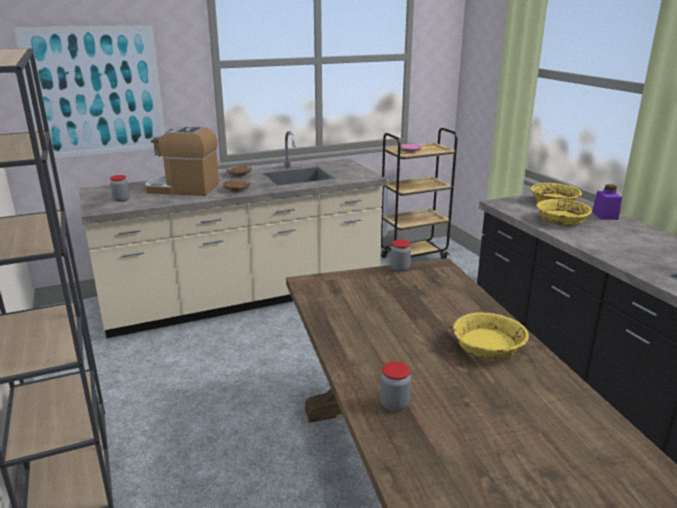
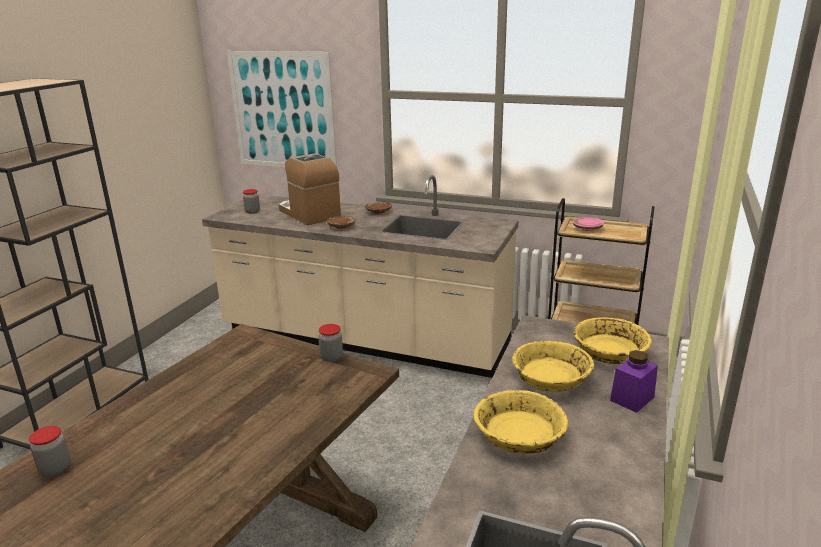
camera: 45 degrees right, 0 degrees up
(488, 347) = (212, 472): yellow bowl -> yellow bowl (519, 435)

